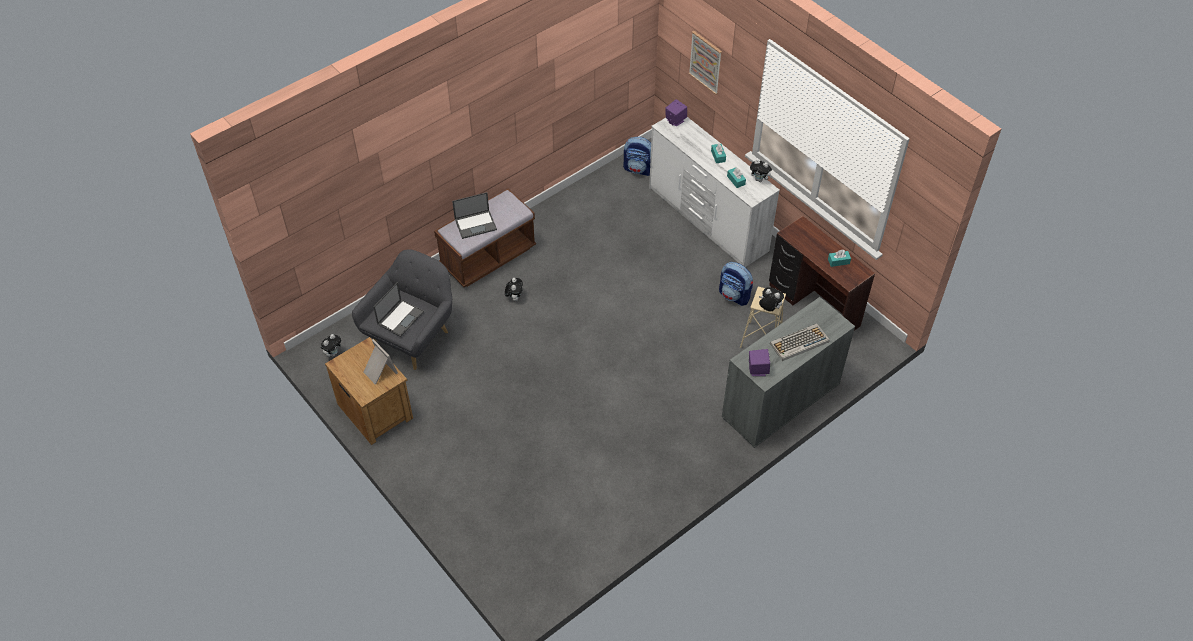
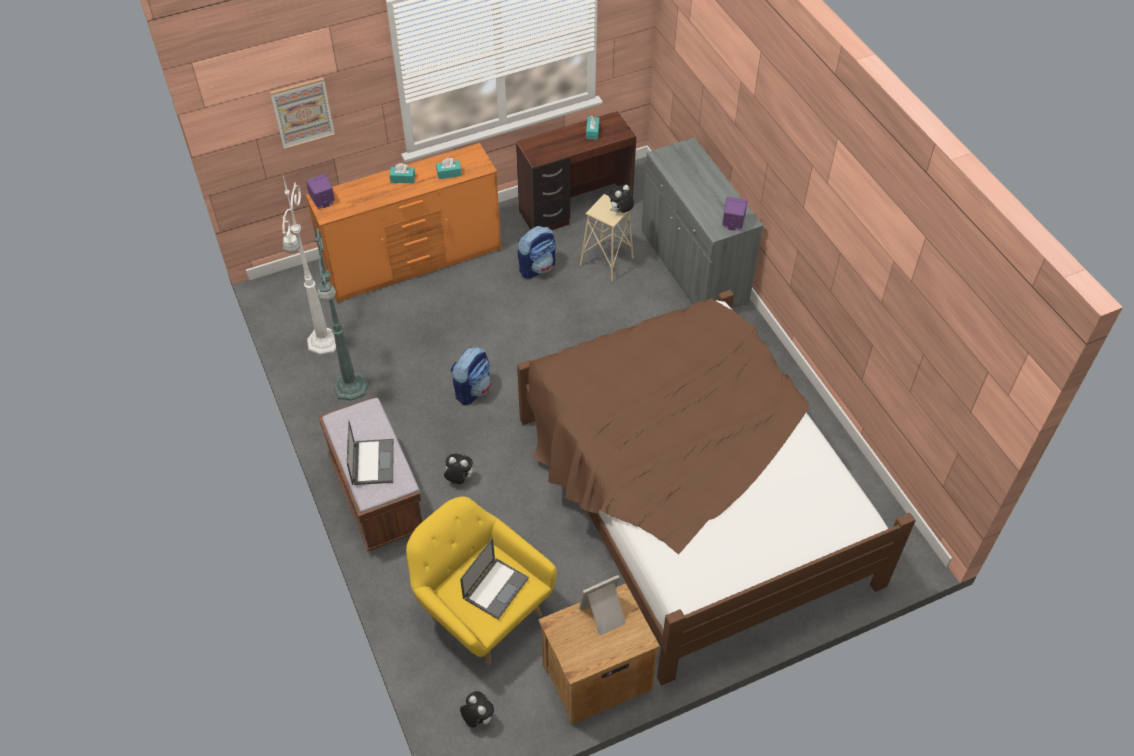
camera: 75 degrees left, 0 degrees up
(400, 317) = (496, 587): laptop -> laptop turned 75 degrees clockwise
(412, 336) = (482, 610): grey armchair -> yellow armchair
(538, 441) = (691, 497): none -> brown bed
(574, 218) = (350, 388): none -> green floor lamp
(609, 191) = (323, 343): none -> white floor lamp
(639, 169) = (299, 305): backpack -> backpack (472, 389)
(707, 220) = (414, 262): white dresser -> orange dresser
(759, 179) = (457, 154): plush toy -> none
(799, 343) = (705, 183): keyboard -> none

